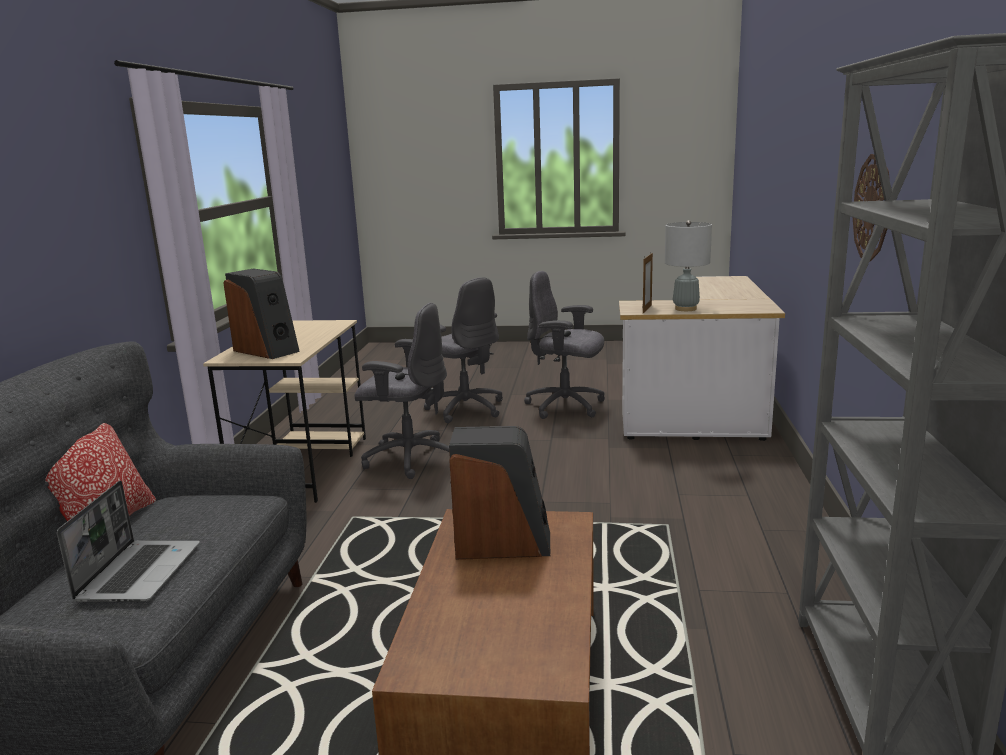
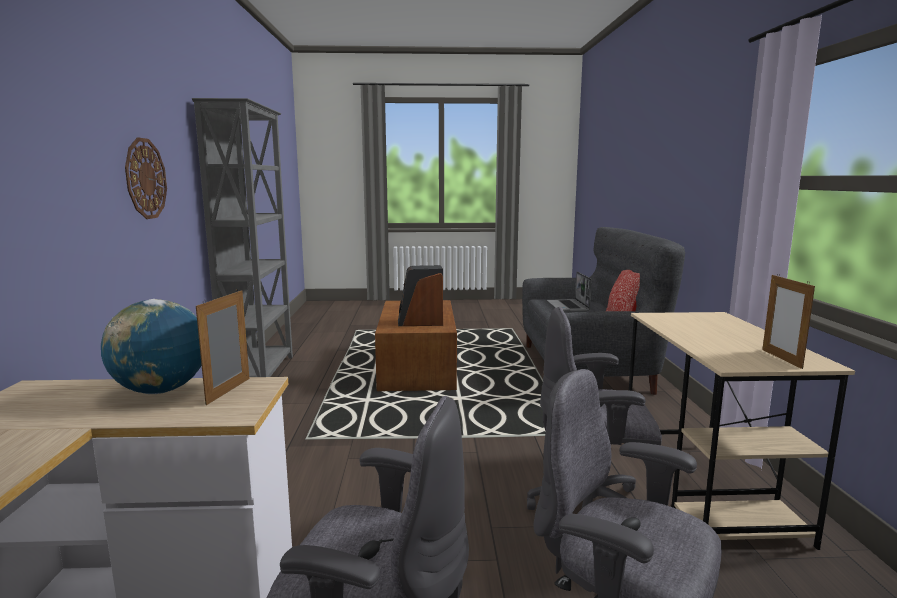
camera: 170 degrees right, 5 degrees down
(267, 350) = (699, 322): speaker -> none
(298, 325) = (781, 358): none -> picture frame
(686, 309) = (161, 391): grey table lamp -> globe

